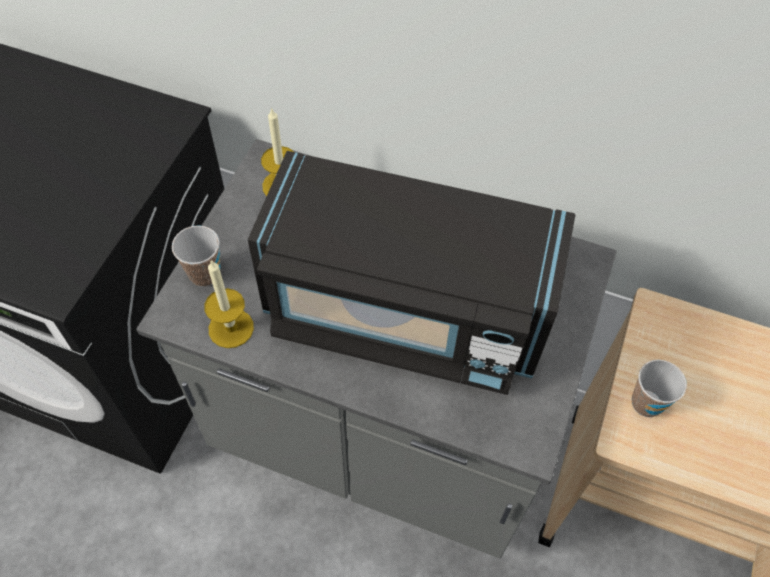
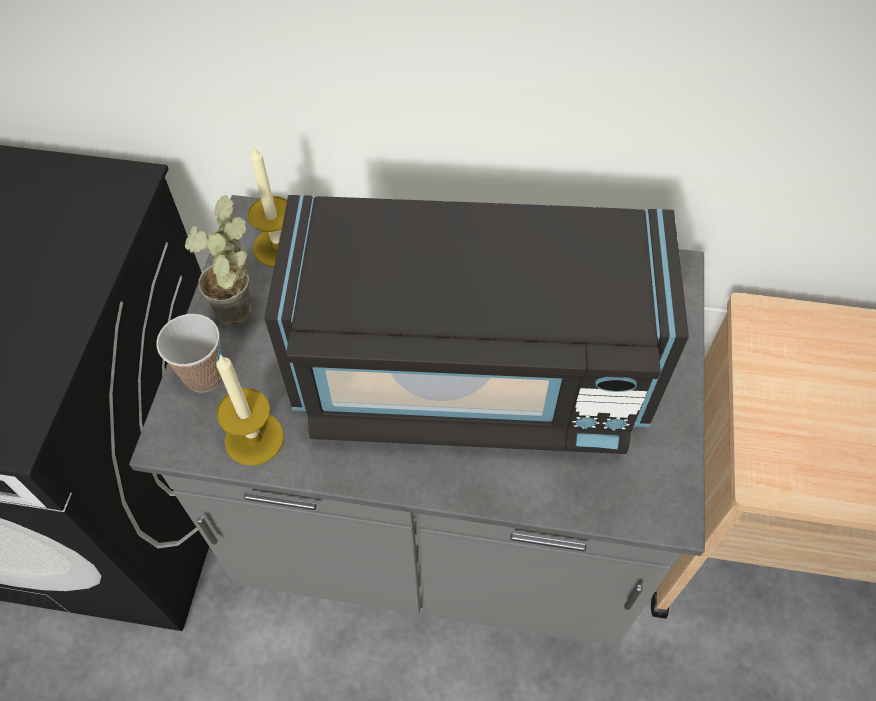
camera: 10 degrees left, 0 degrees up
(243, 234) = (243, 316): none -> potted plant
(646, 403) = (779, 429): cup -> none

